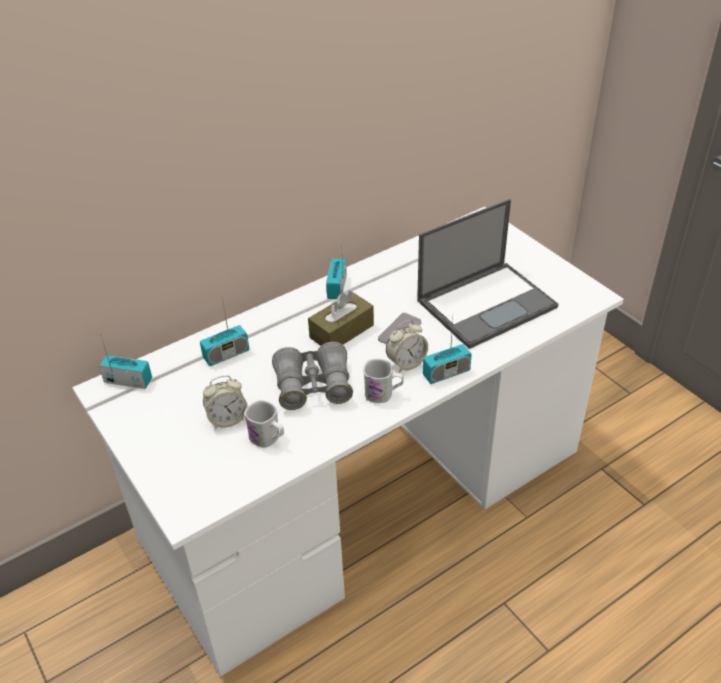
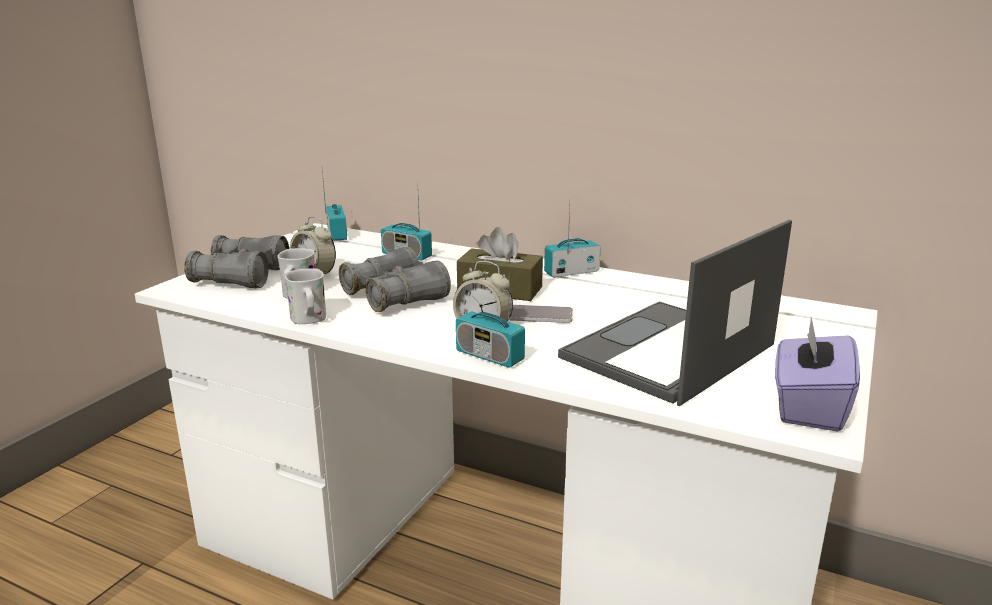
camera: 60 degrees right, 20 degrees down
(190, 465) = (241, 276): none -> grey binoculars
(383, 394) = (415, 330): white mug -> white mug (309, 320)
(487, 303) = (667, 352): laptop -> laptop turned 105 degrees clockwise
(572, 287) = (808, 406): none -> purple tissue box

